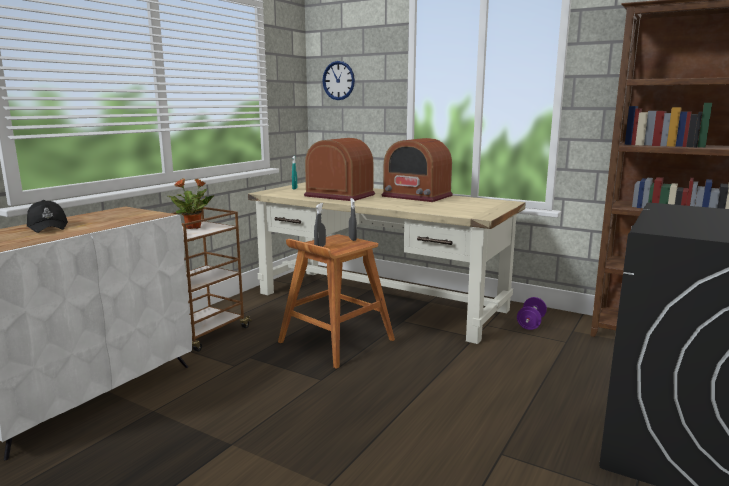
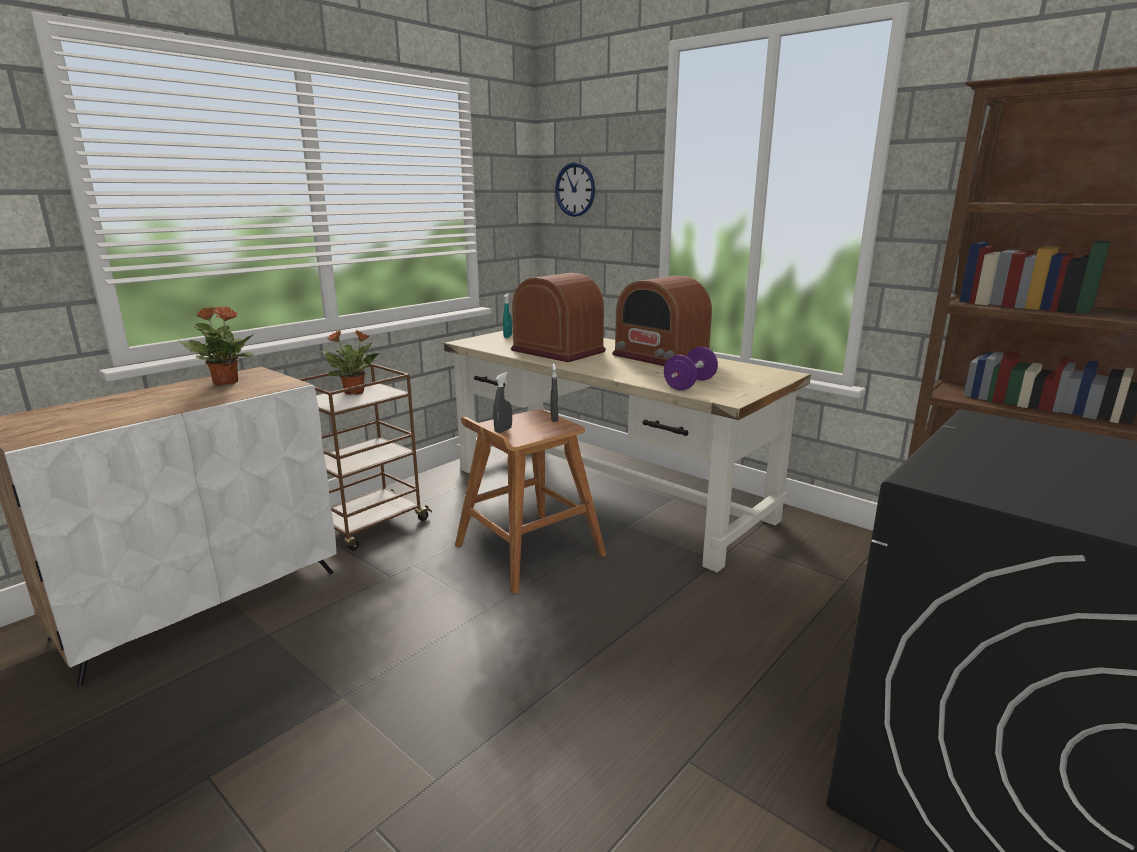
camera: 10 degrees right, 5 degrees up
(48, 226) = (143, 399): black cap -> none
(106, 215) = (225, 382): none -> potted plant
(531, 323) = (805, 545): purple dumbbell -> purple dumbbell (690, 384)

